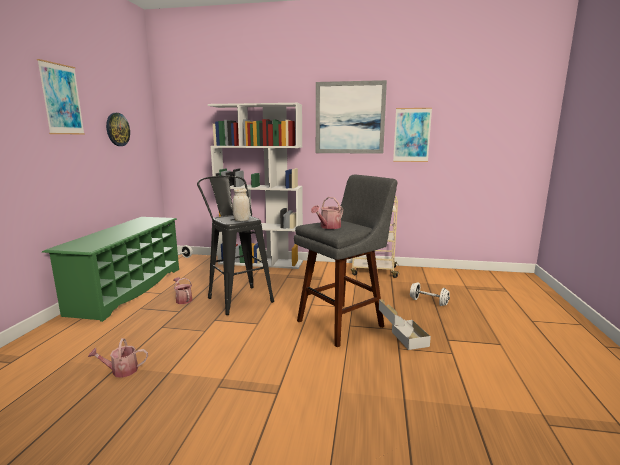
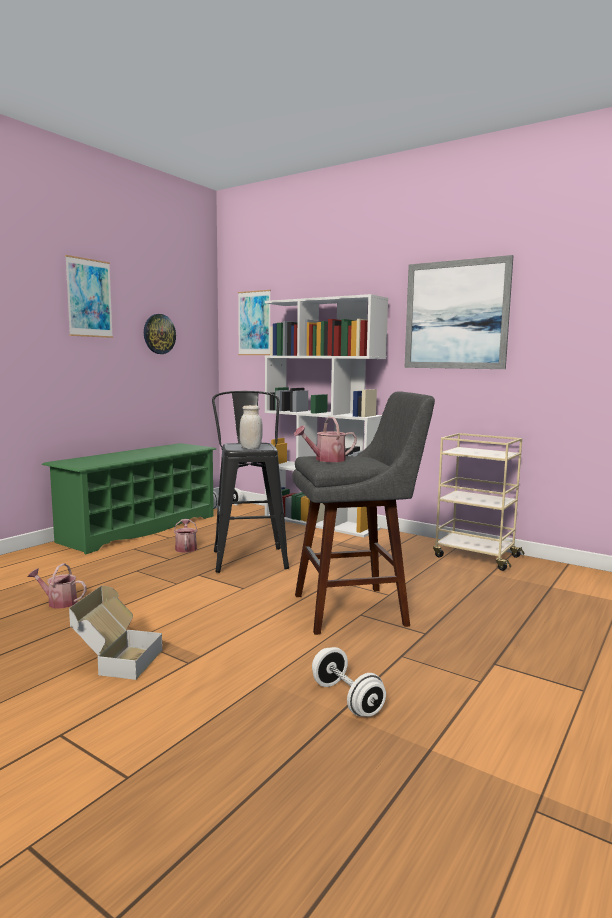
camera: 25 degrees right, 5 degrees down
(401, 340) = (416, 647): cardboard box -> cardboard box (117, 660)
(412, 135) = (553, 340): picture -> picture (254, 323)
(428, 302) = (521, 611): white dumbbell -> white dumbbell (346, 699)

